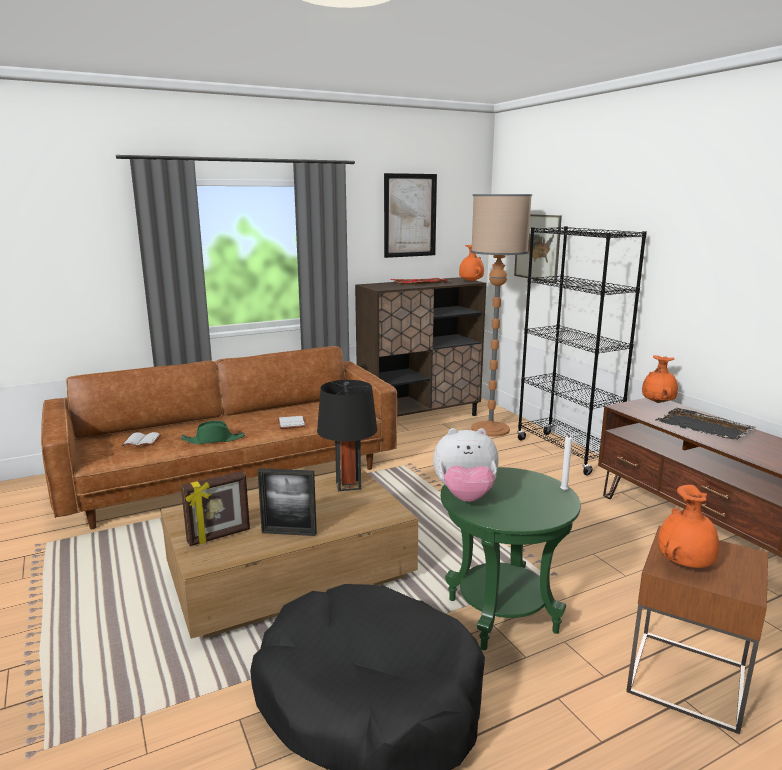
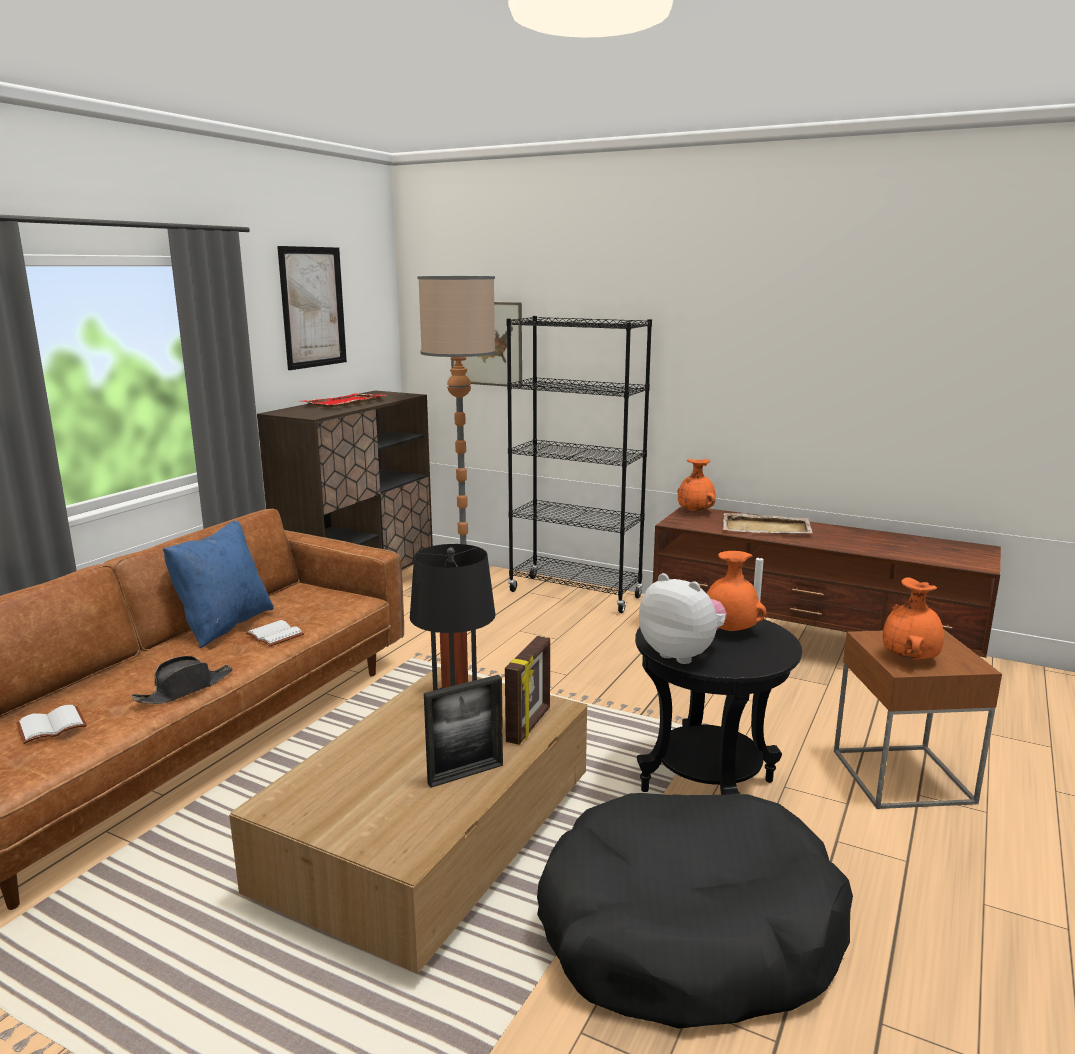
camera: 35 degrees left, 0 degrees up
(213, 440) = (185, 689): green hat -> black hat
(219, 536) = (379, 814): picture frame -> picture frame (529, 725)
(277, 412) = (224, 625): none -> blue pillow
(465, 496) = (681, 654): plush toy -> plush toy turned 105 degrees counterclockwise
(470, 281) = (405, 395): orange vase -> orange vase (729, 631)
(502, 616) = (707, 786): green side table -> black side table
(704, 427) = (767, 528): black tray -> beige tray

